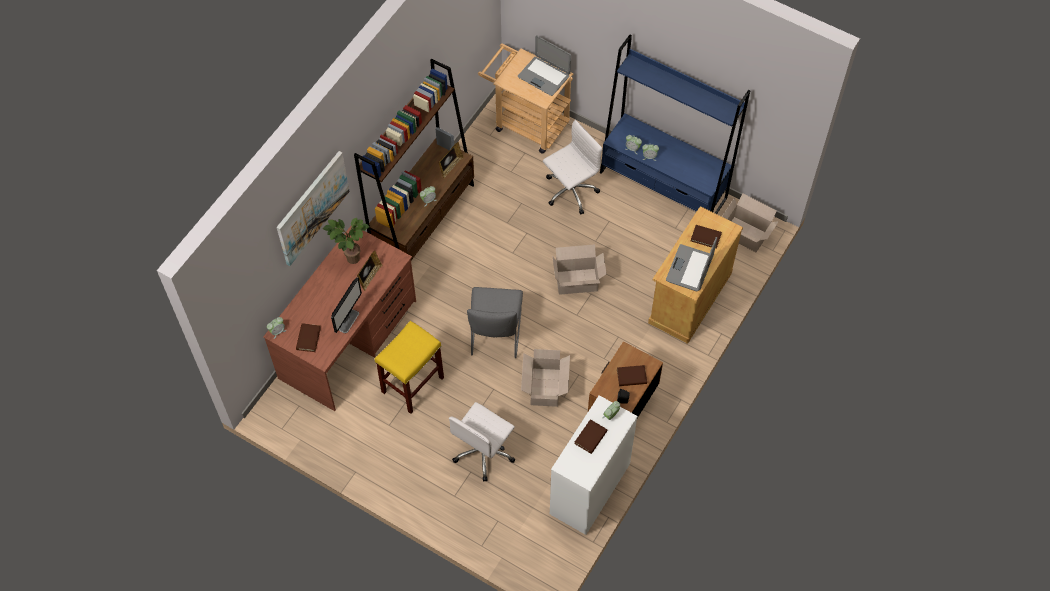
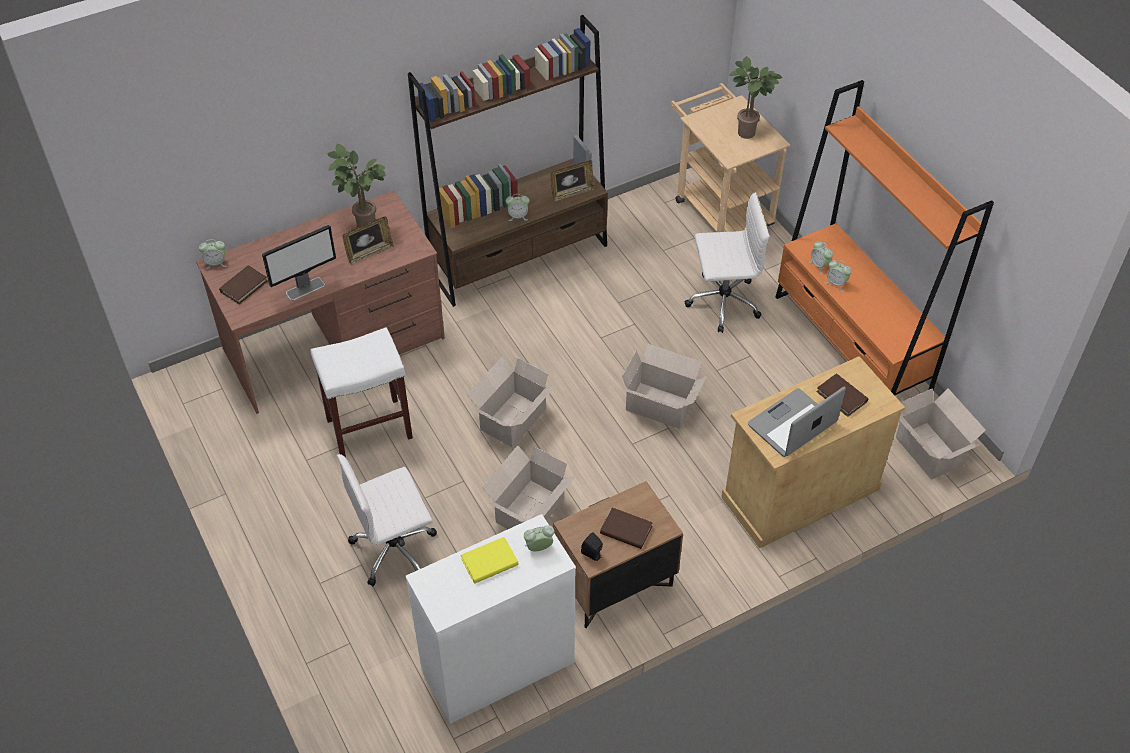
camera: 30 degrees right, 10 degrees down
(312, 207) = (316, 111): picture -> none
(412, 385) = (368, 429): yellow stool -> white stool
(495, 335) = (511, 420): grey chair -> cardboard box
(544, 76) = (749, 133): laptop -> potted plant
(590, 437) = (489, 562): brown book -> yellow book
(663, 185) = (851, 346): blue bookcase -> orange bookcase

